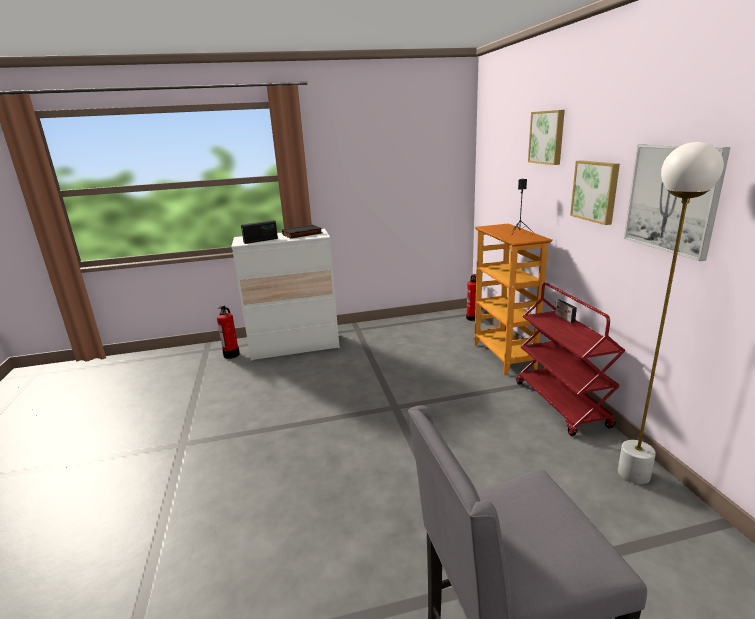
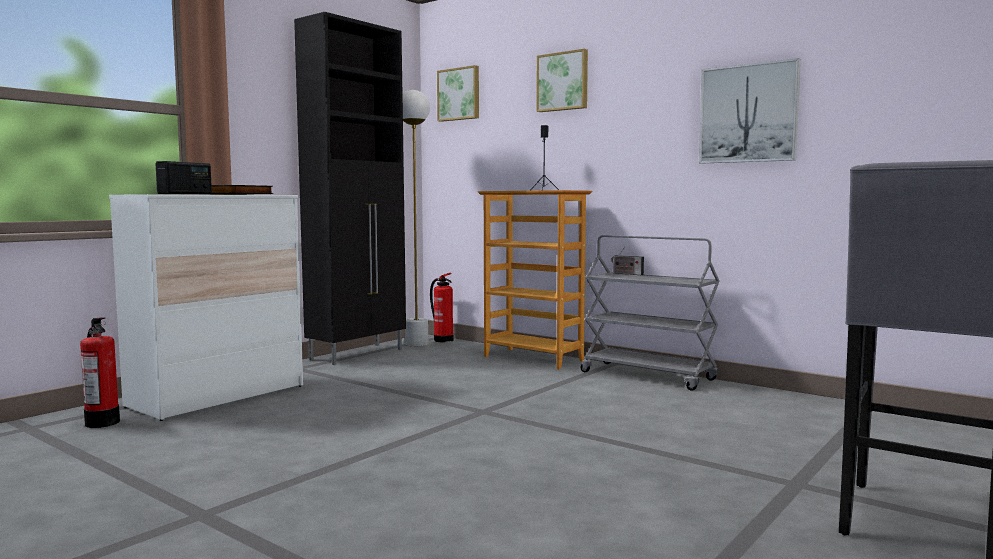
camera: 40 degrees left, 15 degrees down
(405, 322) = (358, 354): none -> black cabinet
(561, 404) = (649, 376): red cart -> grey cart
(596, 191) = (647, 126): picture -> picture (459, 94)
(634, 474) = (776, 398): white floor lamp -> white floor lamp (417, 344)

